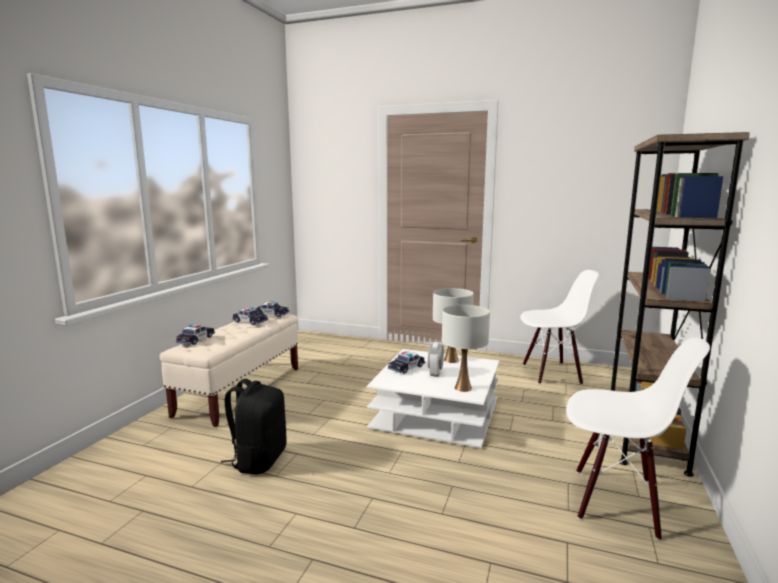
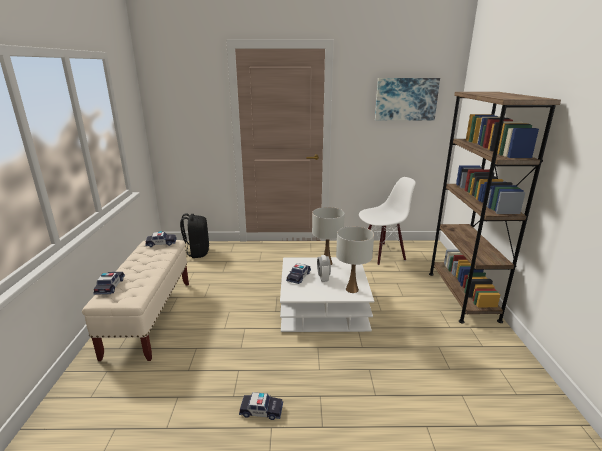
camera: 20 degrees left, 10 degrees up
(250, 321) = (147, 255): toy car -> toy car (261, 410)
(258, 460) = (209, 384): black backpack -> black backpack (197, 252)
(593, 169) = (406, 99): none -> picture
(615, 501) = (472, 353): white chair -> none

